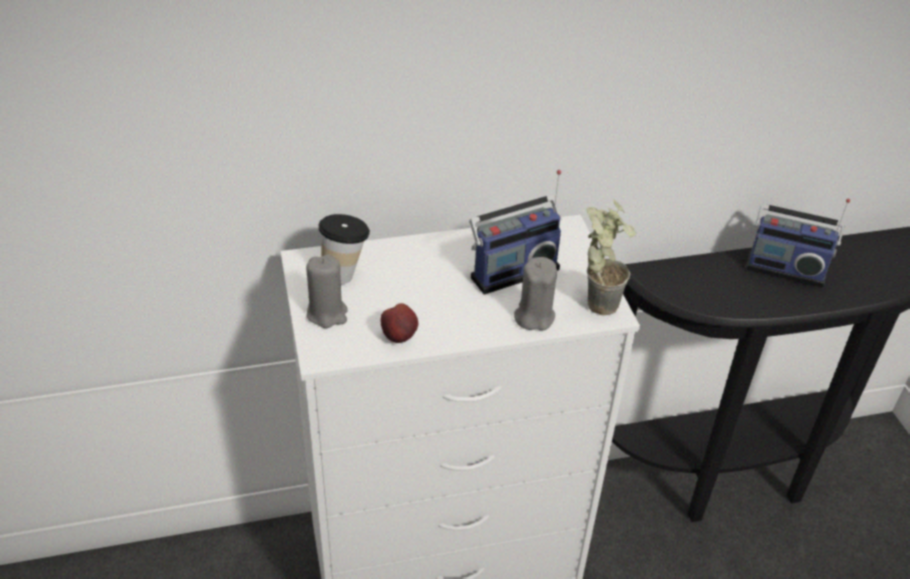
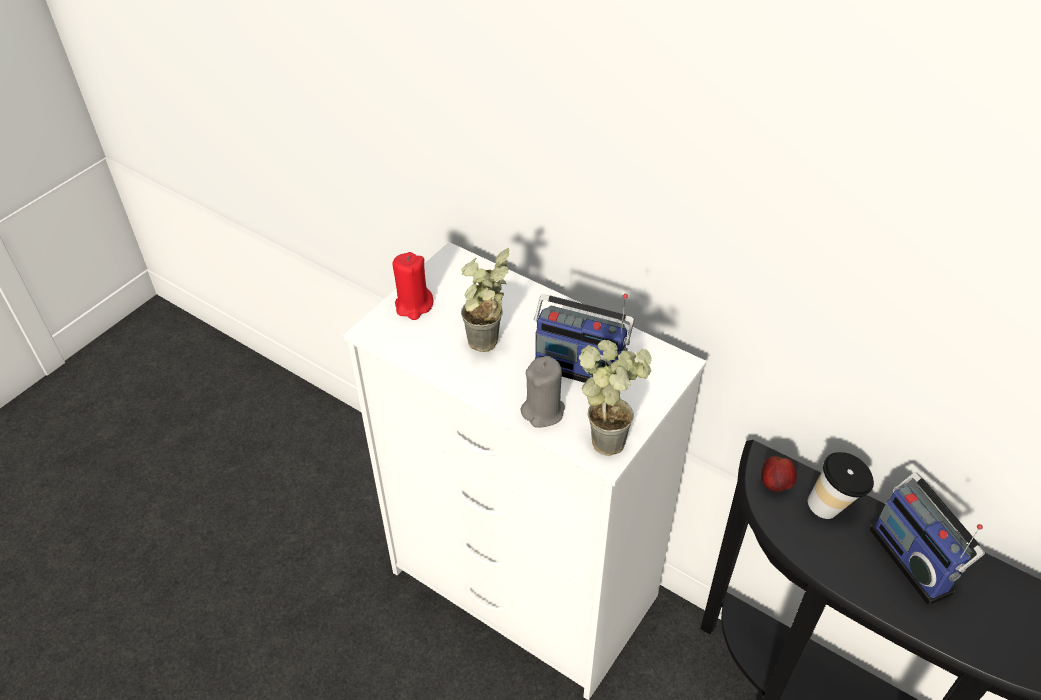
camera: 50 degrees right, 5 degrees up
(327, 313) = (414, 305): grey candle -> red candle
(345, 273) = (464, 285): cup -> cup (832, 507)
(400, 337) = (433, 356): apple -> apple (775, 485)
(431, 305) = (486, 349): none -> potted plant

